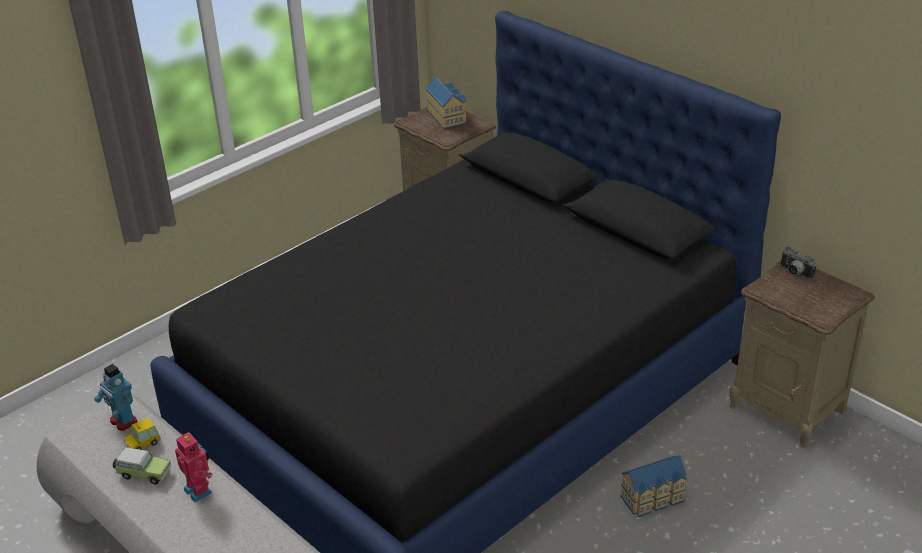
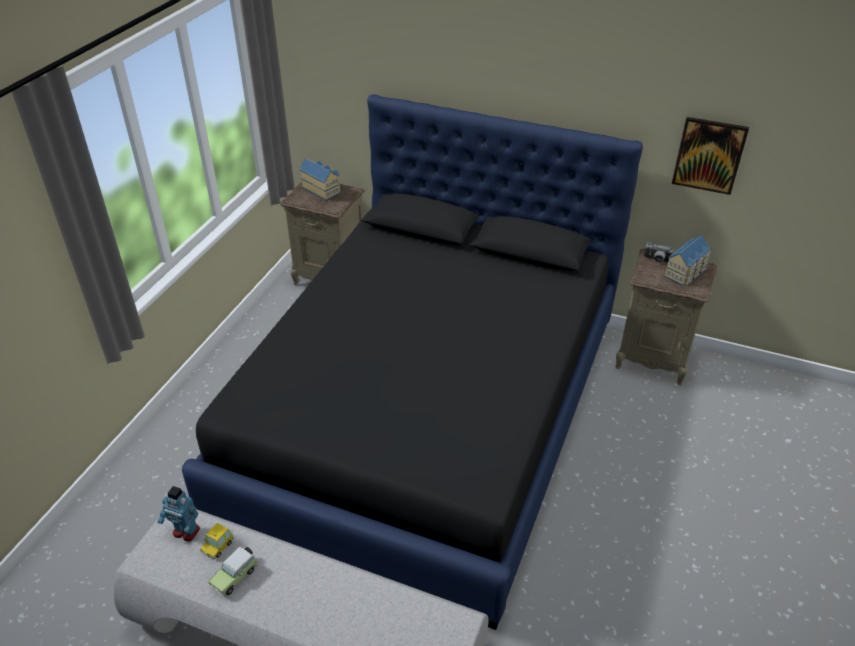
camera: 25 degrees left, 5 degrees up
(143, 474) = (236, 576): toy car -> toy car turned 135 degrees clockwise
(199, 490) = (297, 574): toy robot -> none
(654, 499) = (609, 454): toy house -> toy house (686, 272)
(863, 143) = (709, 155): none -> picture

